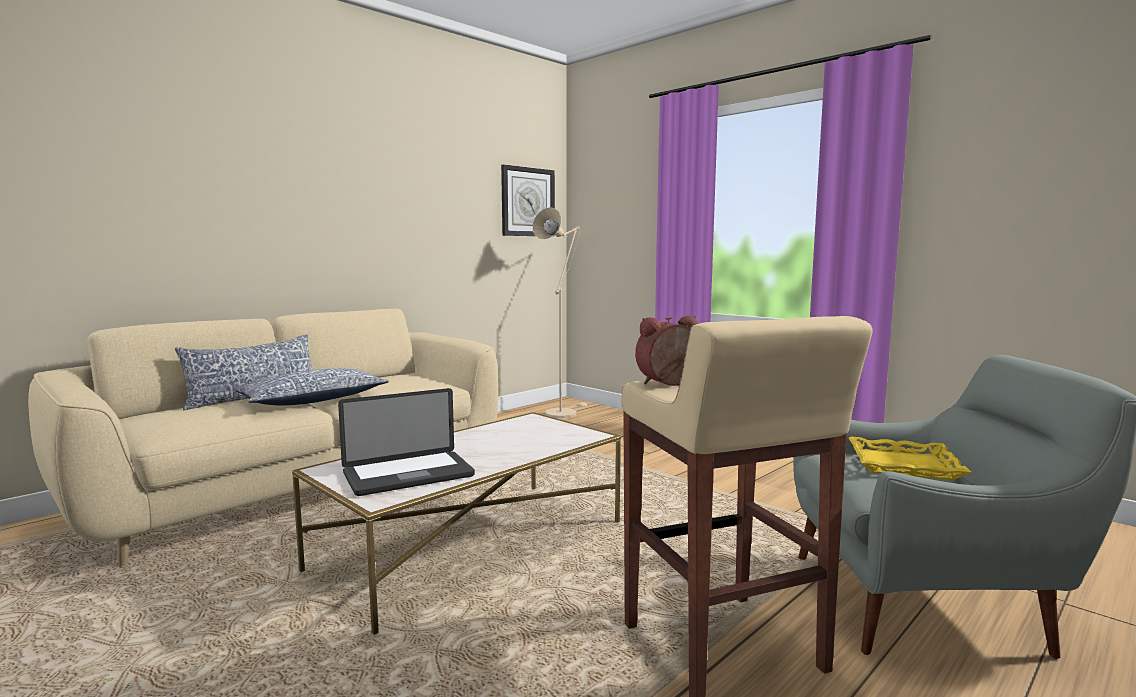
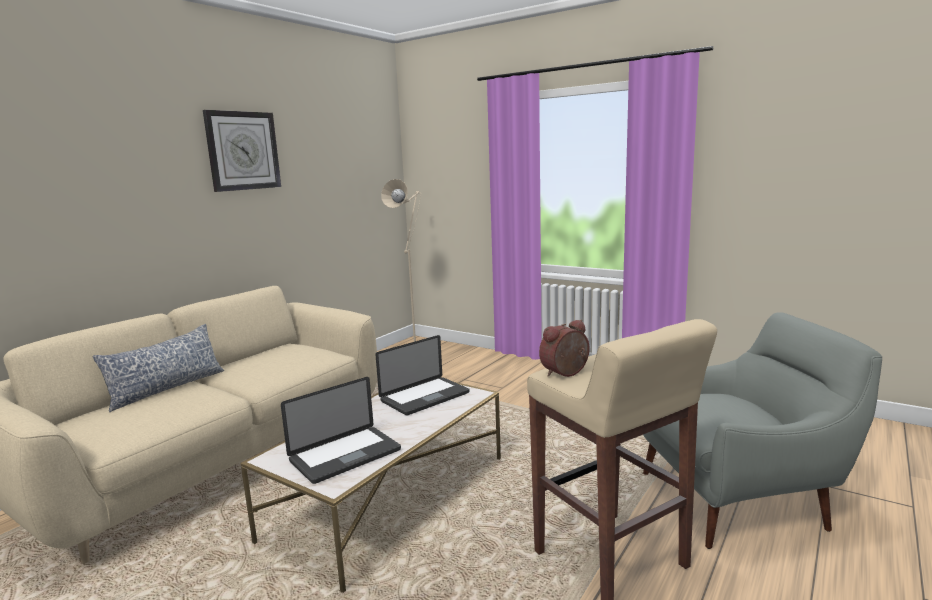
camera: 10 degrees left, 5 degrees up
(313, 401) = (226, 387): pillow -> none
(527, 202) = (371, 171): wall clock -> wall clock (243, 151)
(530, 433) = (425, 397): none -> laptop
(903, 465) = (721, 404): yellow tray -> none

